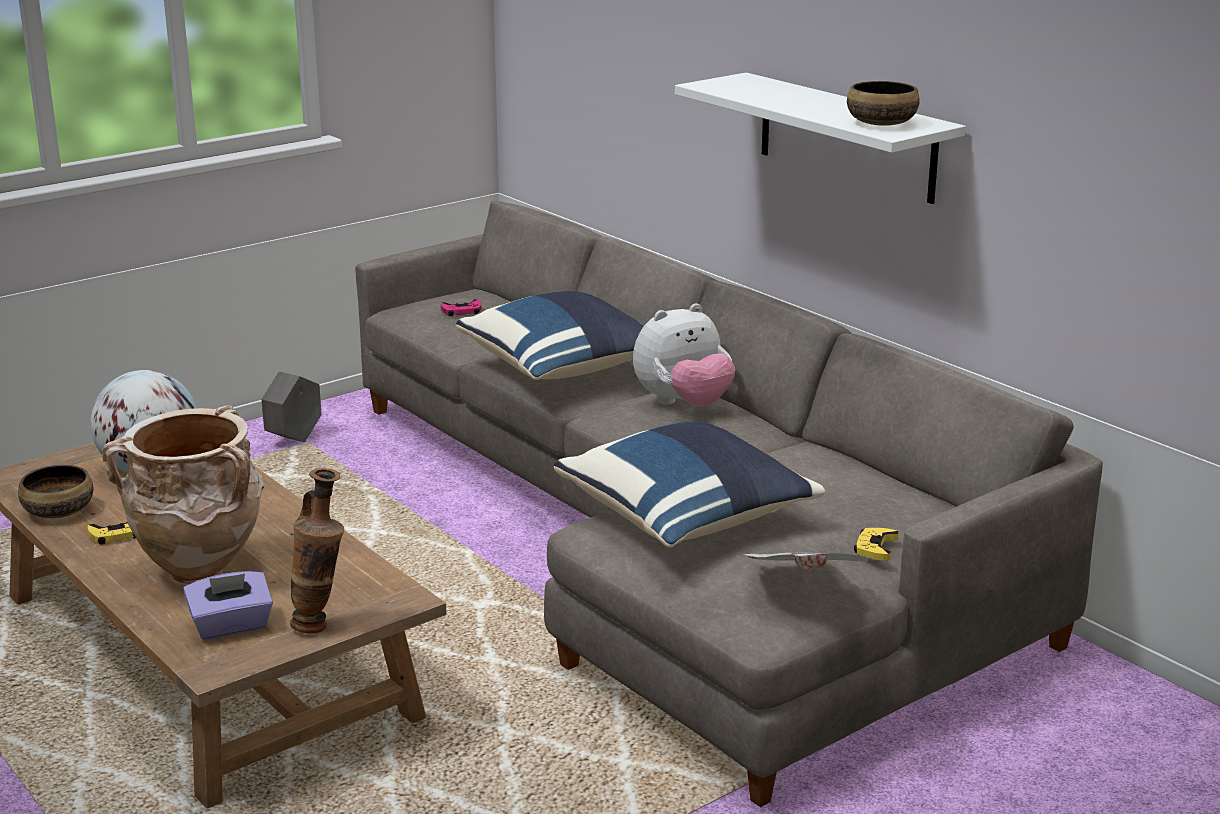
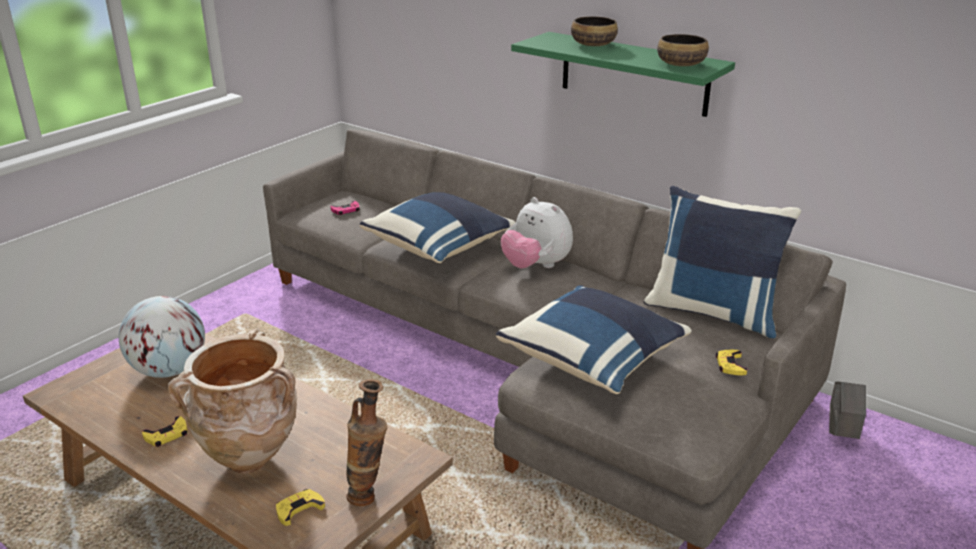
camera: 15 degrees left, 5 degrees up
(59, 510) = (109, 419): bowl -> bowl (593, 44)
(231, 627) = (299, 509): purple tissue box -> yellow game controller
(294, 439) = (234, 312): grey planter -> grey planter (841, 434)
(683, 404) = (536, 266): plush toy -> plush toy turned 90 degrees clockwise
(805, 589) = (709, 408): newspaper -> none
(846, 137) = (634, 74): white shelf -> green shelf
(902, 486) = (713, 312): none -> blue pillow

